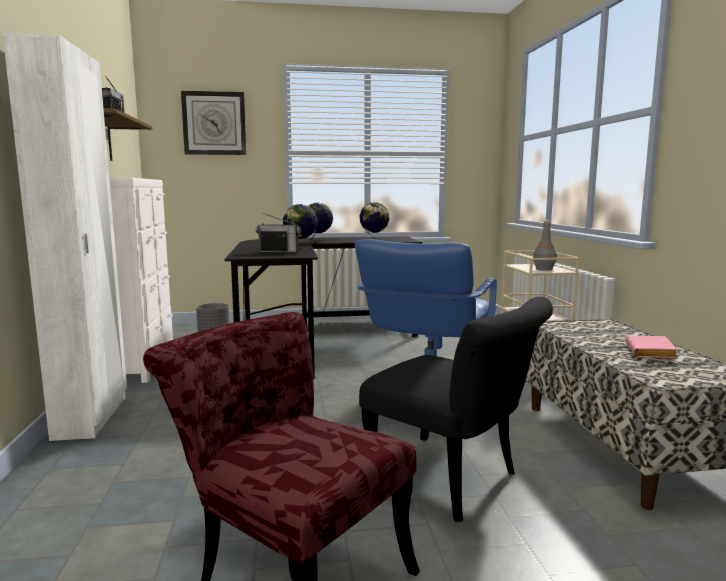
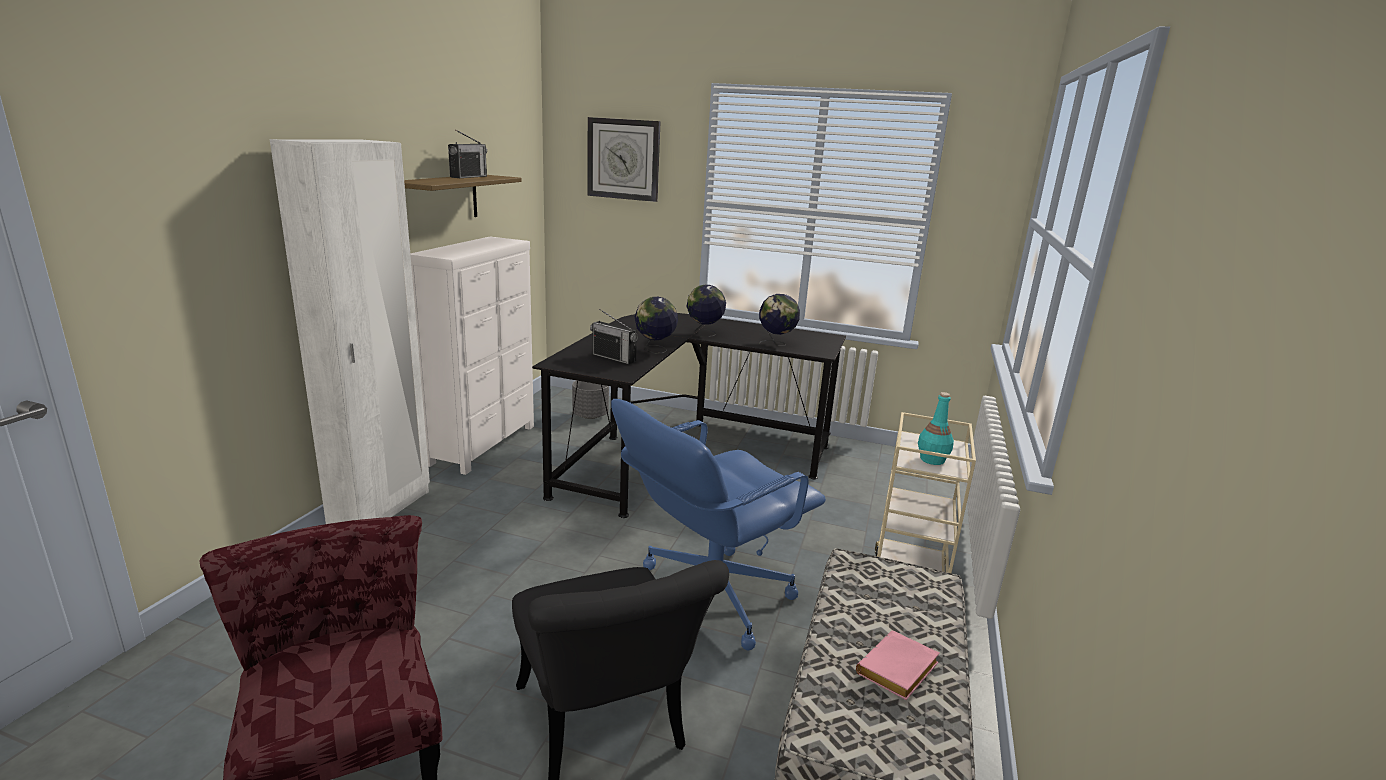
camera: 25 degrees right, 10 degrees up
(544, 269) = (932, 460): grey bottle -> turquoise bottle

